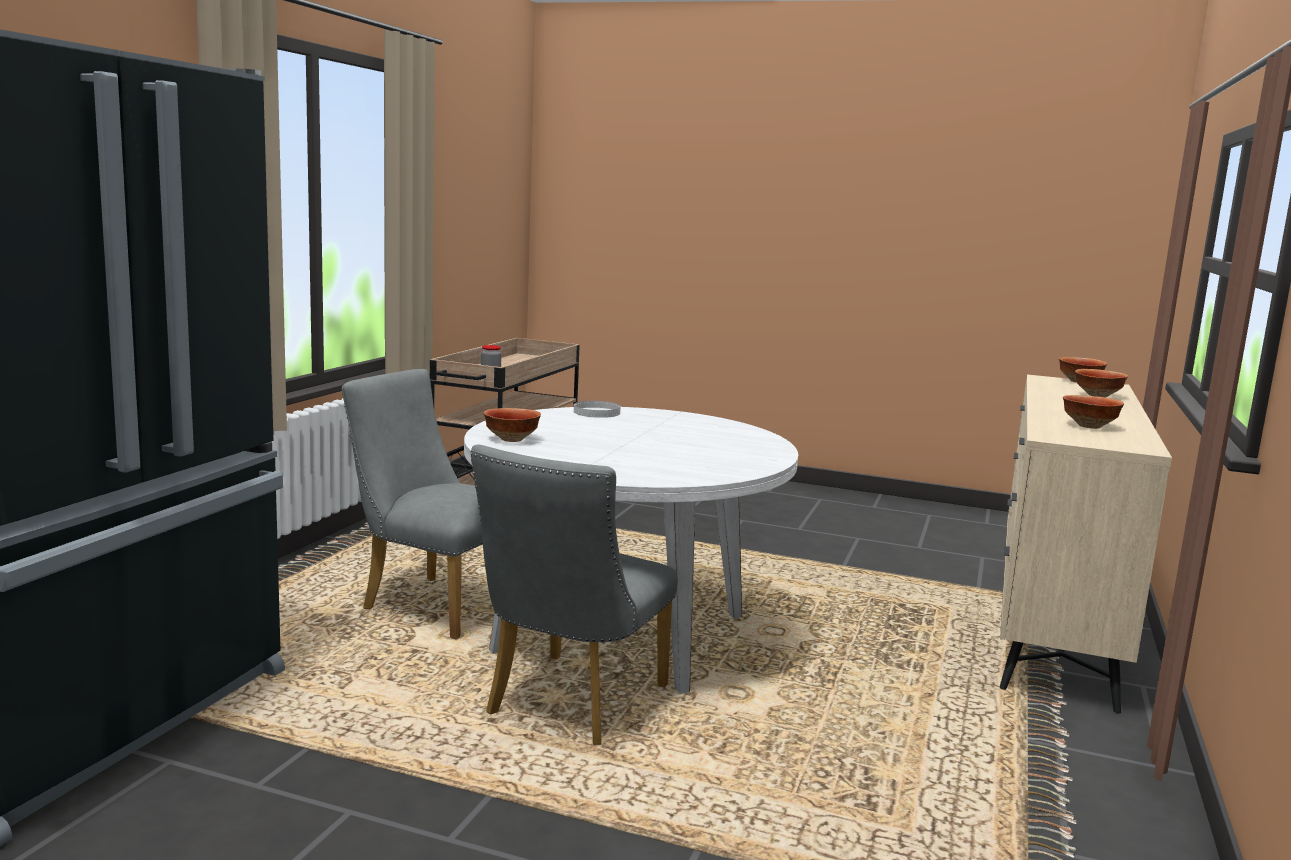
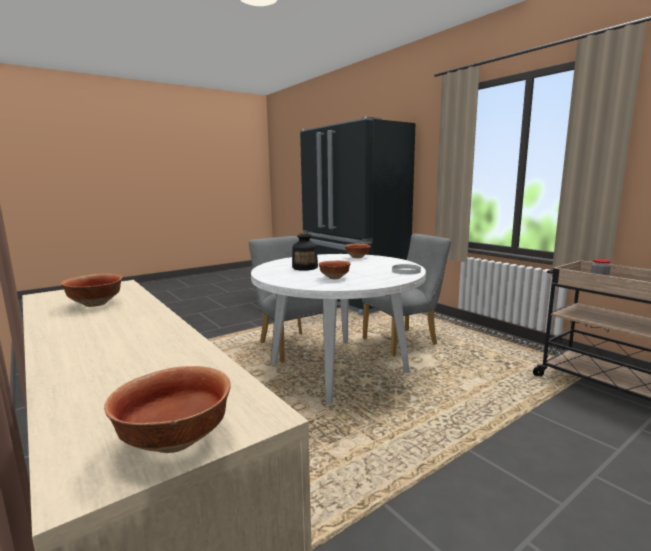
camera: 125 degrees right, 0 degrees up
(662, 455) = (305, 268): none -> bottle
(1098, 396) = (105, 378): bowl -> bowl (334, 278)

